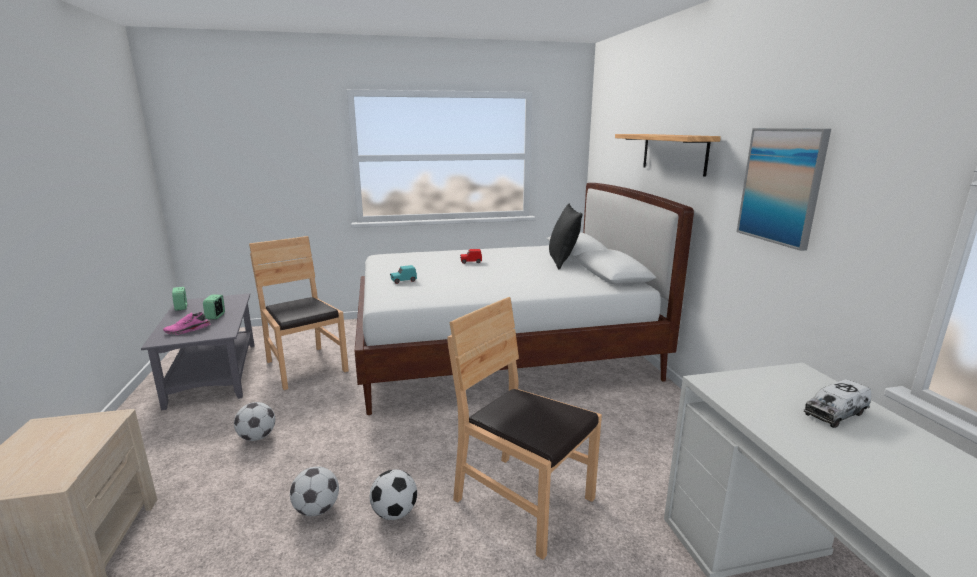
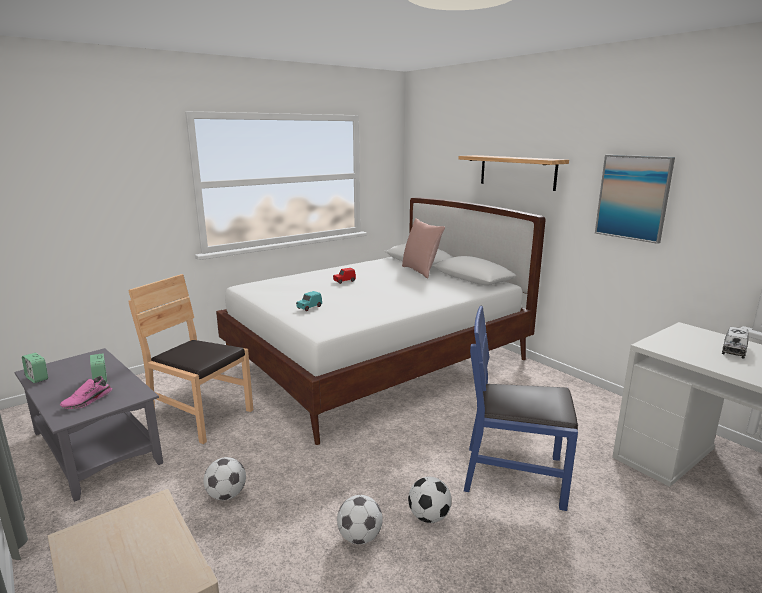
camera: 25 degrees left, 0 degrees up
(523, 501) = (514, 475): brown chair -> blue chair
(563, 262) = (420, 271): black pillow -> pink pillow

